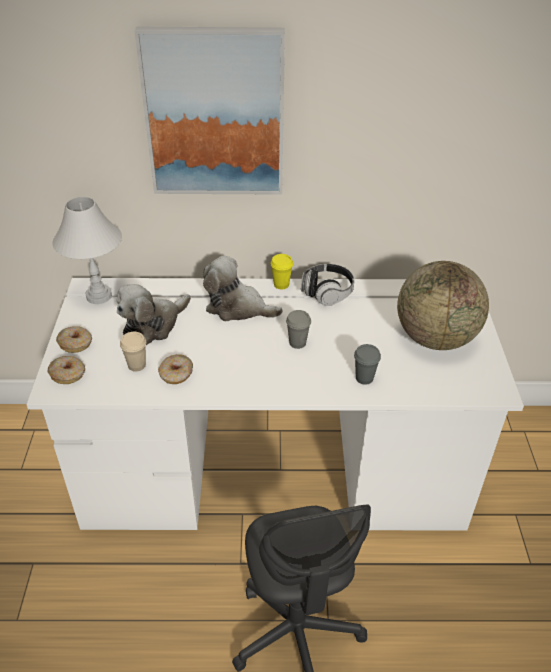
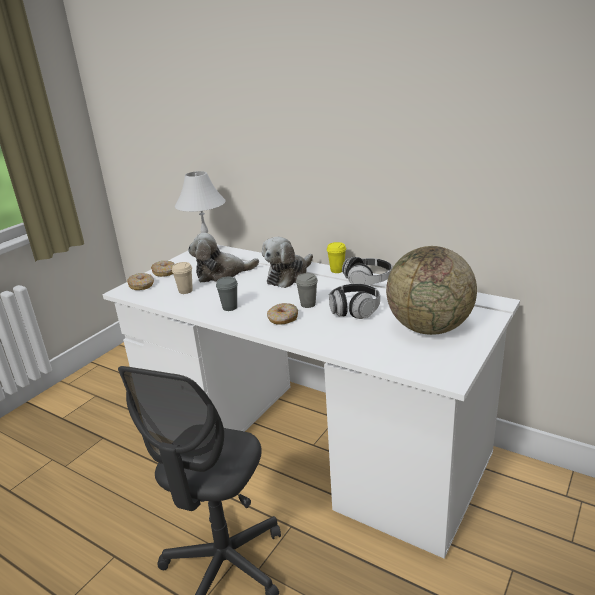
camera: 35 degrees right, 15 degrees down
(176, 374) = (203, 301): donut -> donut (283, 319)
(215, 114) = (292, 113): picture -> none
(237, 308) = (289, 276): plush toy -> plush toy turned 105 degrees counterclockwise
(350, 337) = (354, 310): none -> headphones
(364, 378) = (335, 337): grey cup -> grey cup (230, 307)

